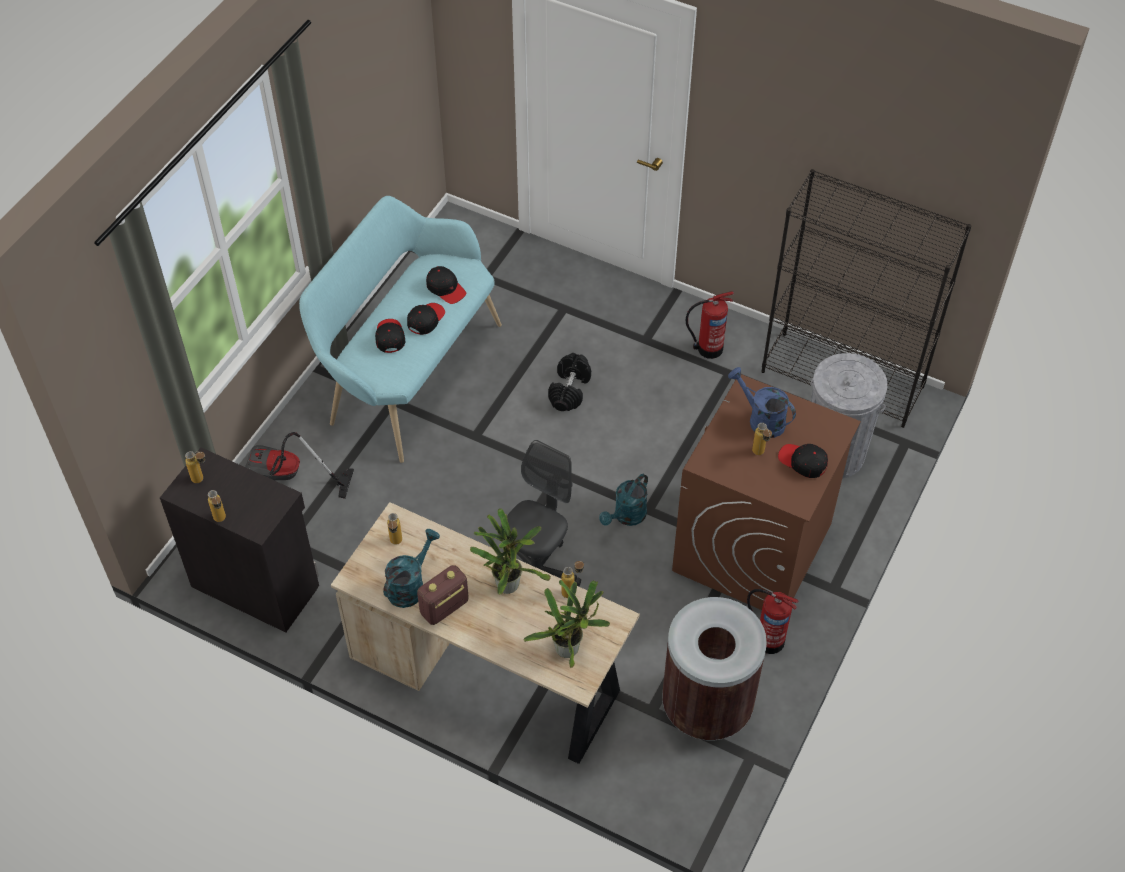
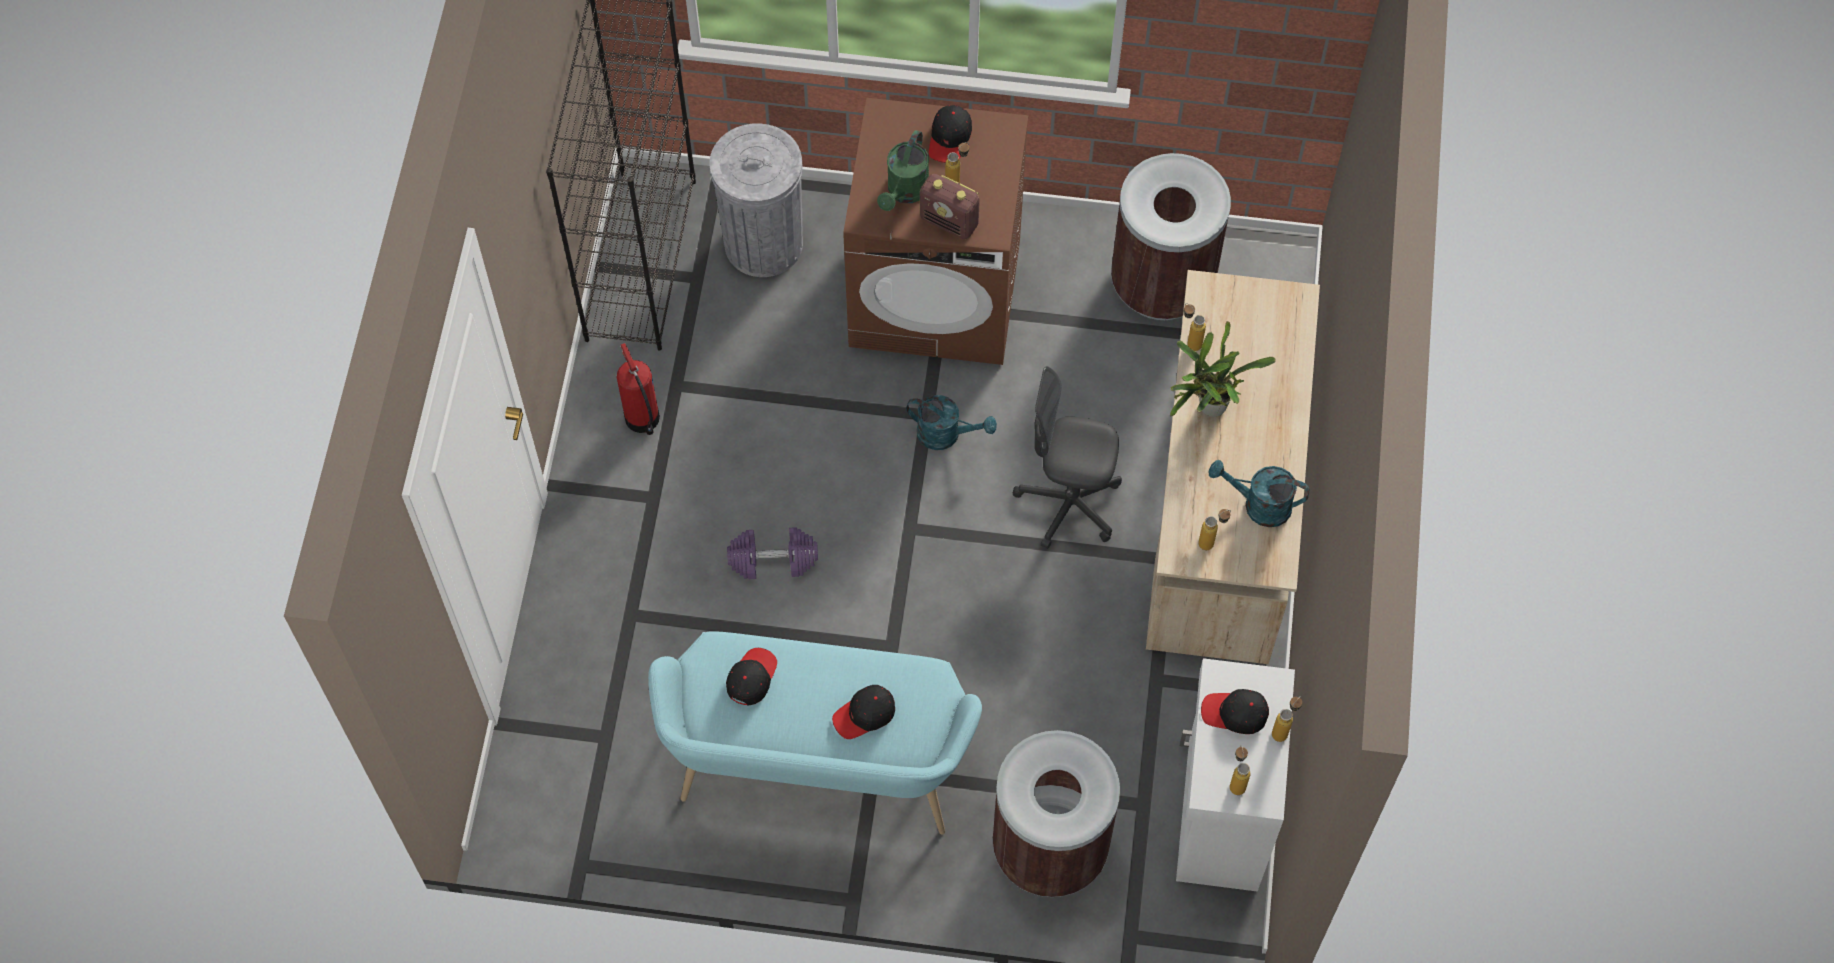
camera: 110 degrees left, 10 degrees up
(255, 584) = (1219, 815): black cabinet -> white cabinet
(288, 478) = (1049, 848): vacuum cleaner -> brown trash can
(425, 320) = (817, 682): black cap -> black cap (1234, 713)
(444, 608) = (1271, 459): radio -> radio (949, 222)
(569, 390) = (773, 560): black dumbbell -> purple dumbbell
(570, 647) = (1260, 321): potted plant -> none
(761, 419) = (905, 192): blue watering can -> green watering can
(768, 639) = (1052, 248): fire extinguisher -> none

